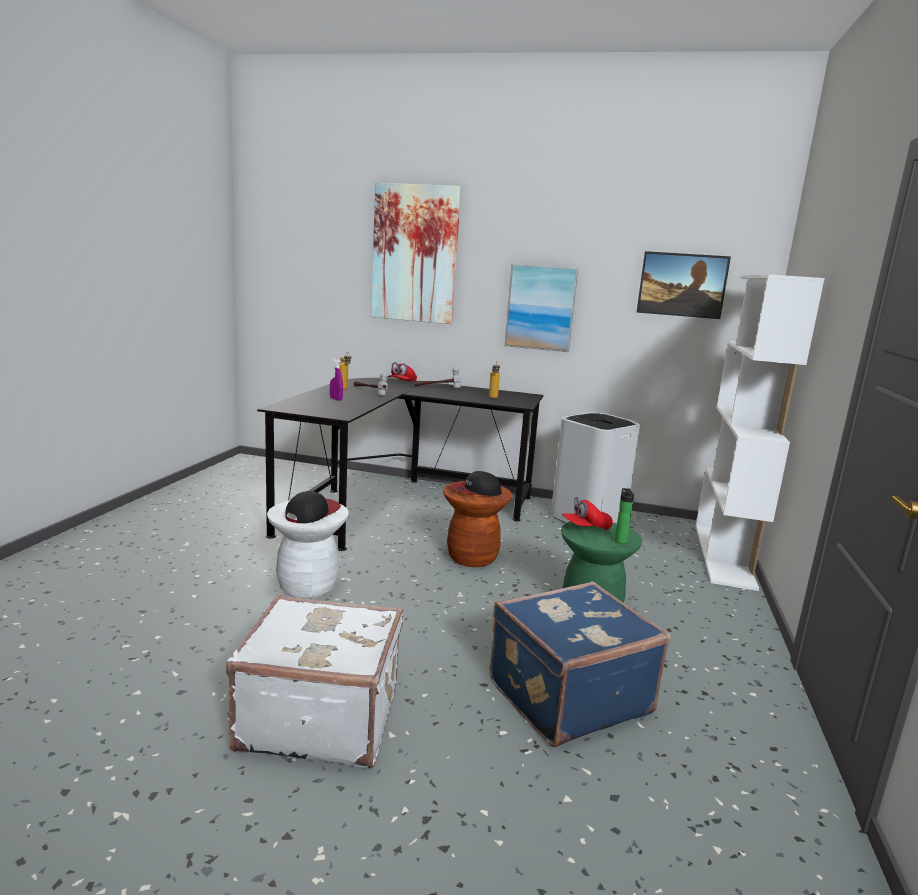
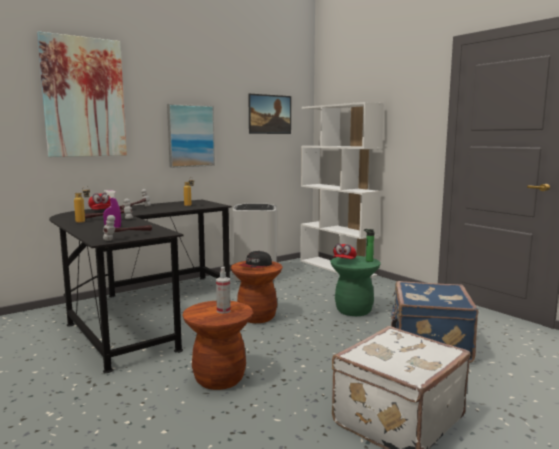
camera: 50 degrees left, 5 degrees down
(307, 587) = (219, 379): white stool -> brown stool
(308, 409) = (128, 236): none -> hammer
(312, 513) = (223, 310): cap -> spray bottle

